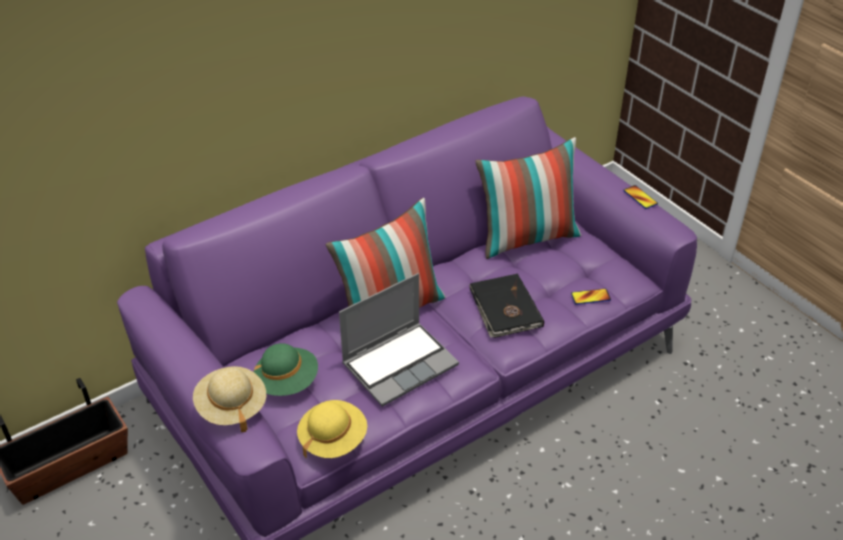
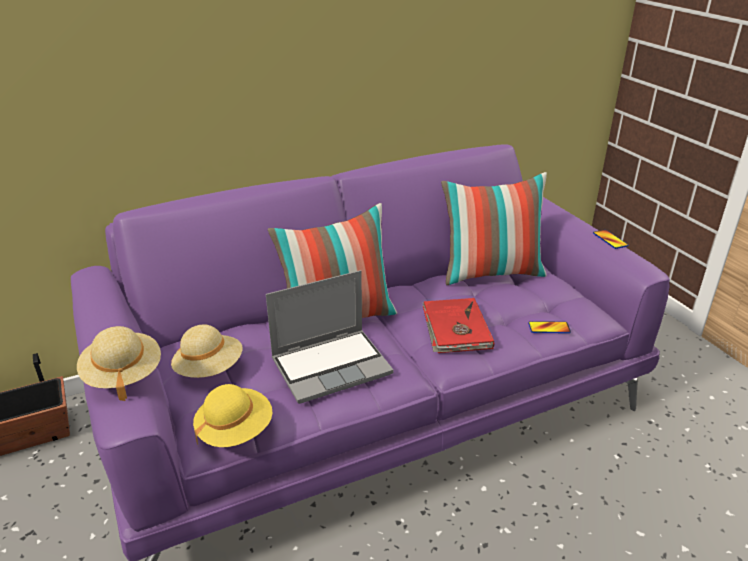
camera: 10 degrees right, 10 degrees down
(287, 382) = (209, 369): green hat -> beige hat
(504, 309) = (455, 329): black book -> red book

